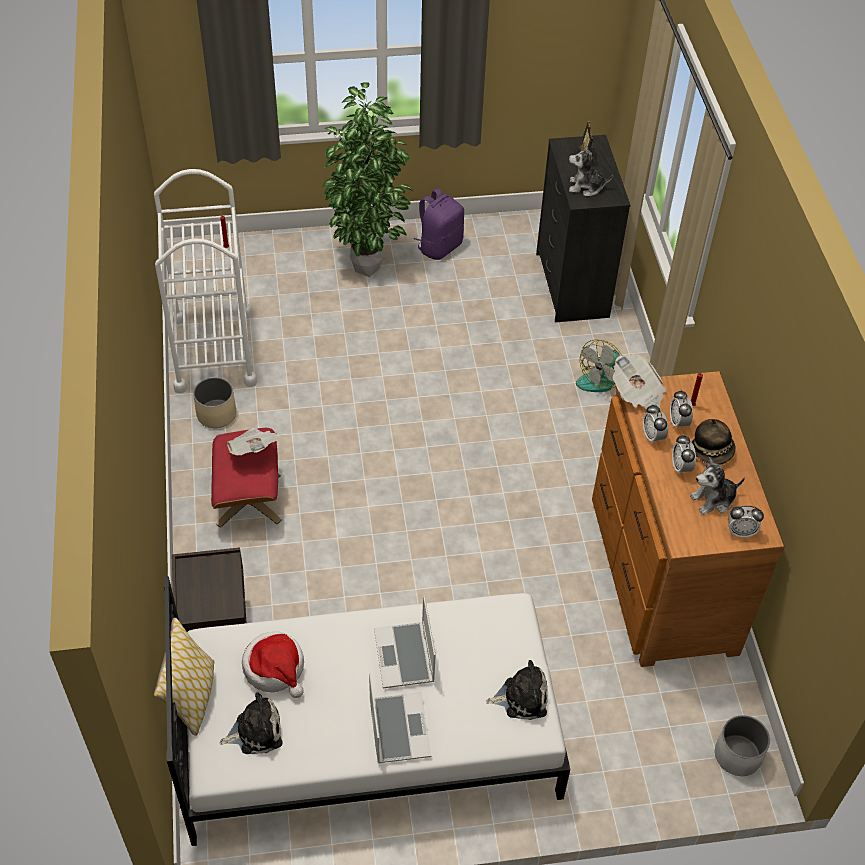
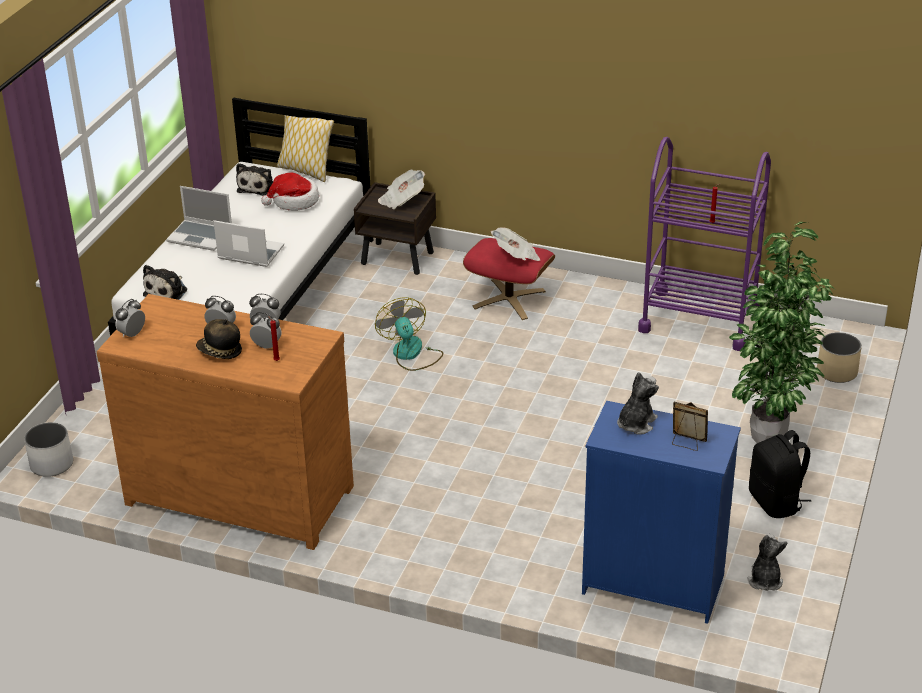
camera: 120 degrees right, 15 degrees down
(213, 351) = (699, 319): white cart -> purple cart
(216, 414) = (617, 304): beige planter -> beige planter (837, 372)
(439, 246) = (776, 502): purple backpack -> black backpack
(571, 285) = (653, 584): black dresser -> blue dresser
(601, 378) = (497, 550): fan -> fan (411, 354)
(637, 394) = (317, 336): newspaper -> newspaper (402, 200)
(713, 500) = (174, 333): plush toy -> plush toy (764, 580)

